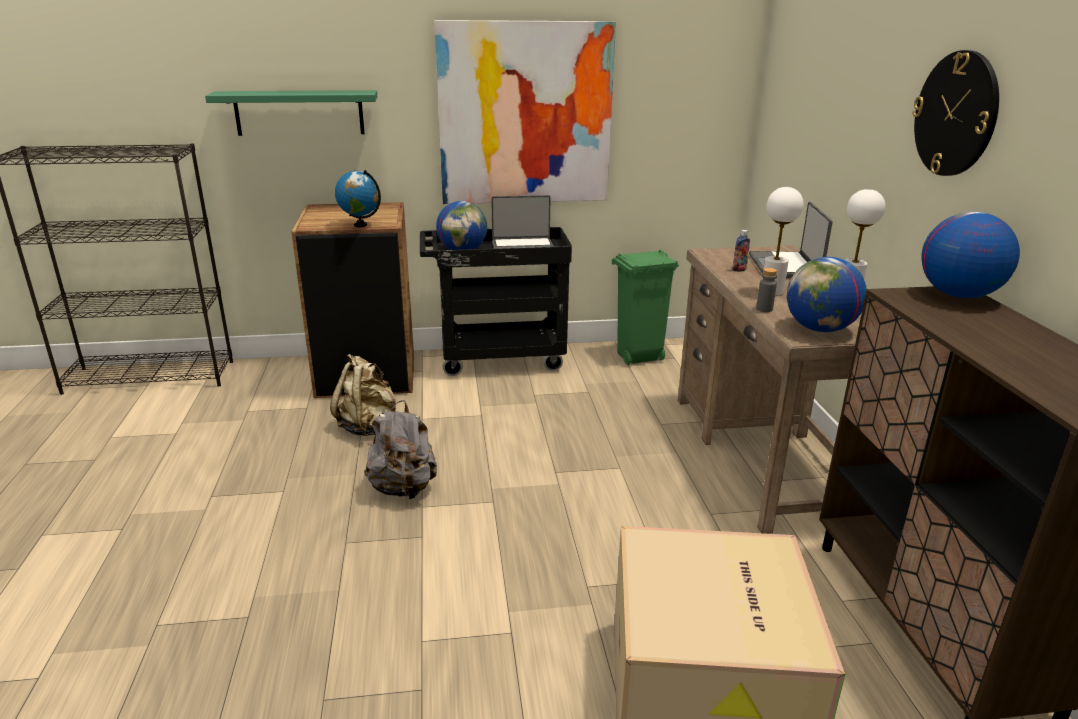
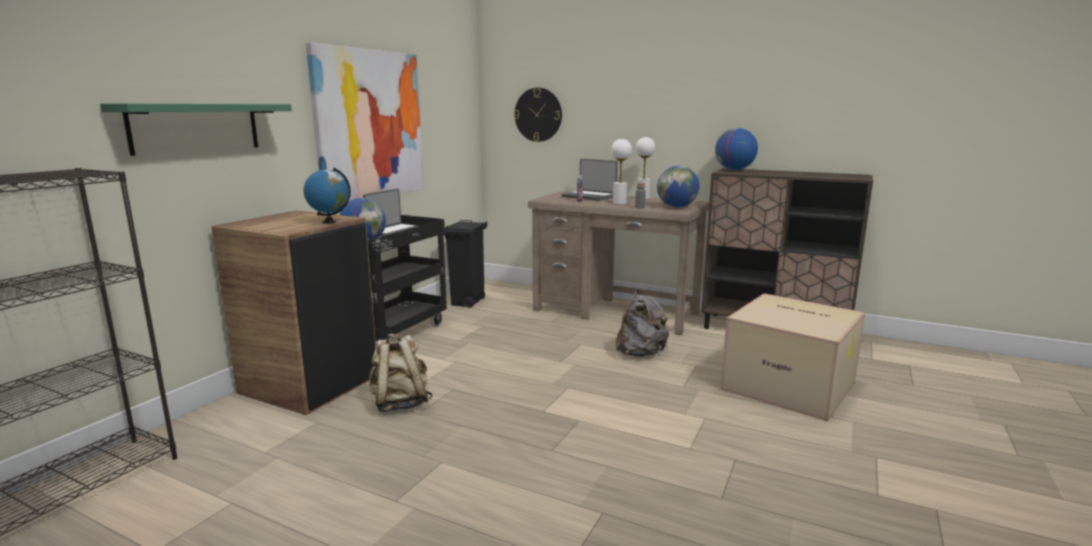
camera: 55 degrees left, 10 degrees down
(403, 488) = (510, 412): grey backpack -> grey backpack (640, 354)
(638, 357) = (467, 303): green trash can -> black trash can
(956, 114) = (684, 91): wall clock -> wall clock (538, 115)

